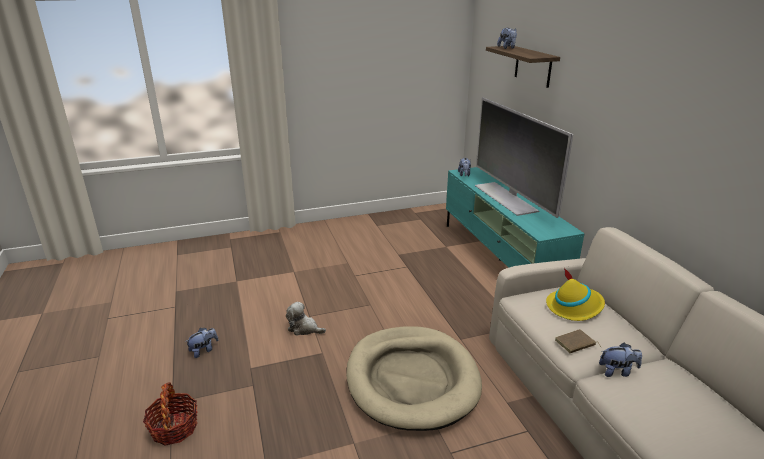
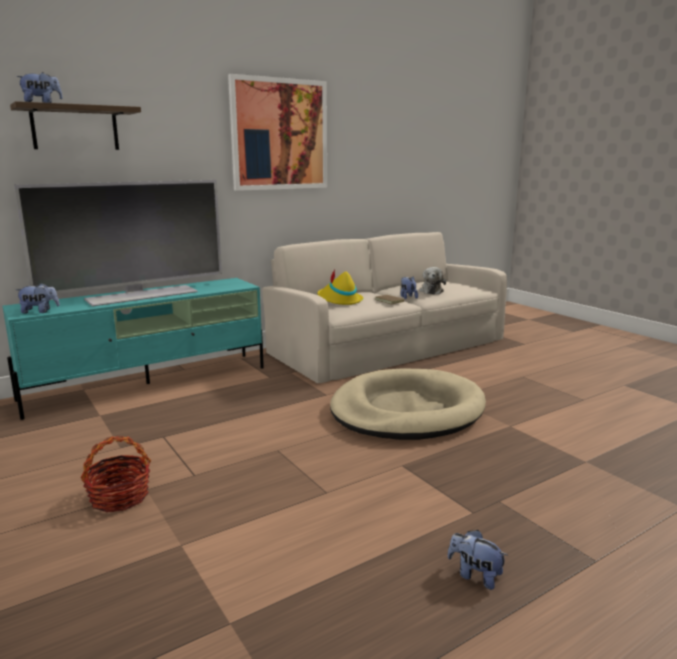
camera: 105 degrees left, 10 degrees down
(174, 428) = (623, 539): basket -> basket (119, 497)
(304, 328) = (359, 489): plush toy -> plush toy (431, 291)
(668, 107) = (279, 134): none -> picture

